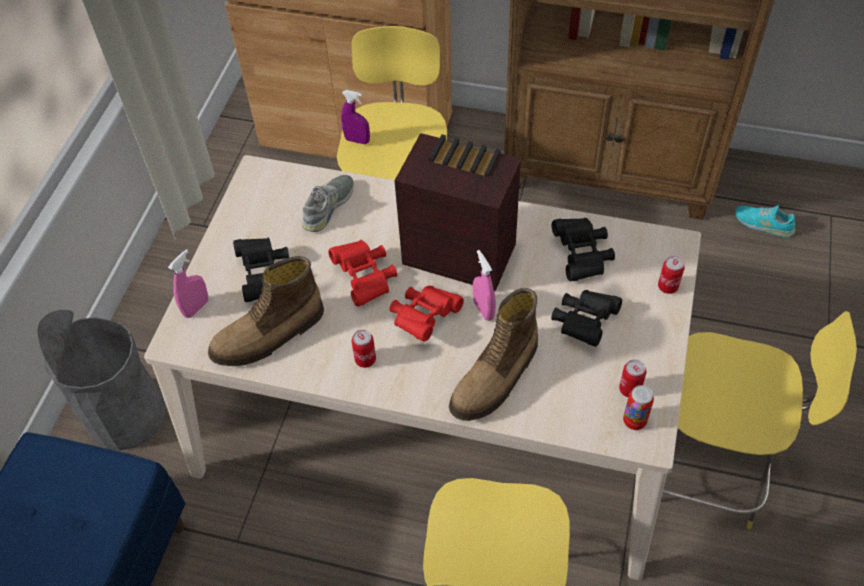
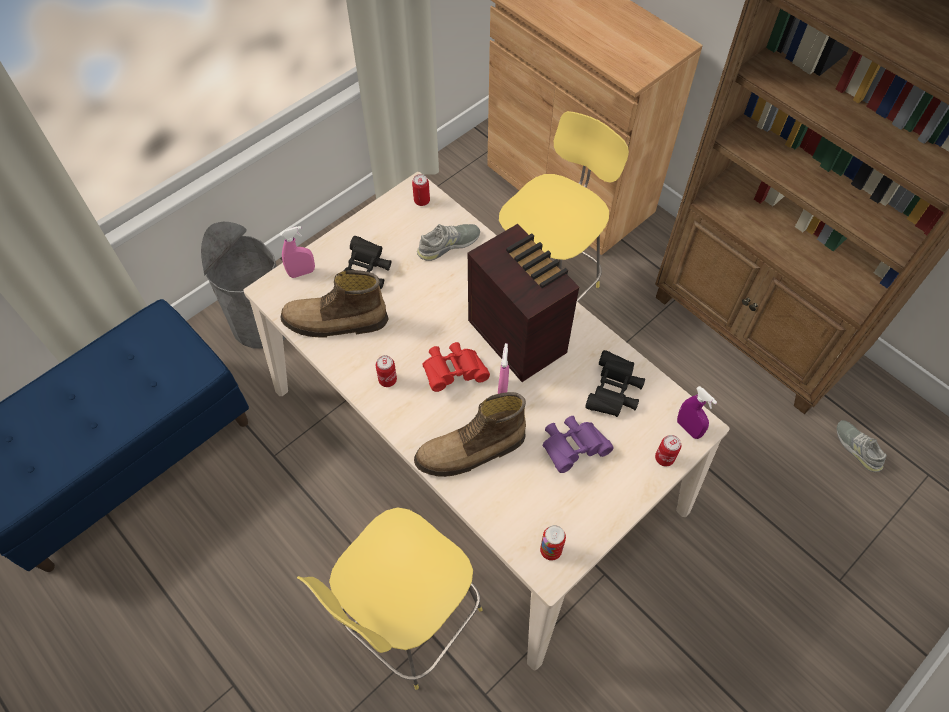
camera: 30 degrees right, 5 degrees up
(357, 140) = (527, 200): purple spray bottle -> purple spray bottle (688, 428)
(366, 278) = (434, 316): red binoculars -> none
(584, 322) = (573, 447): black binoculars -> purple binoculars
(629, 389) = (566, 523): can -> can (422, 201)
(705, 469) = (649, 619): yellow stool -> none
(763, 224) = (857, 447): turquoise shoe -> grey shoe

